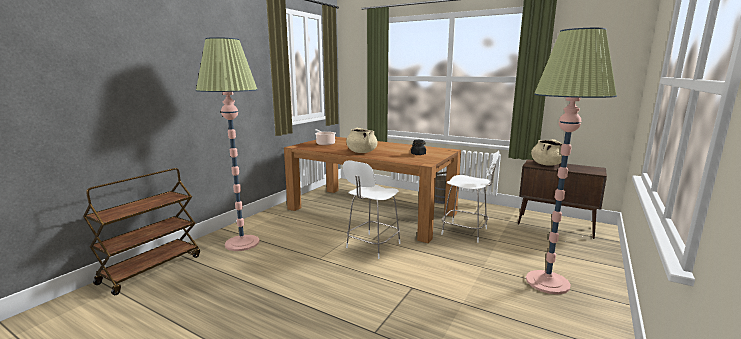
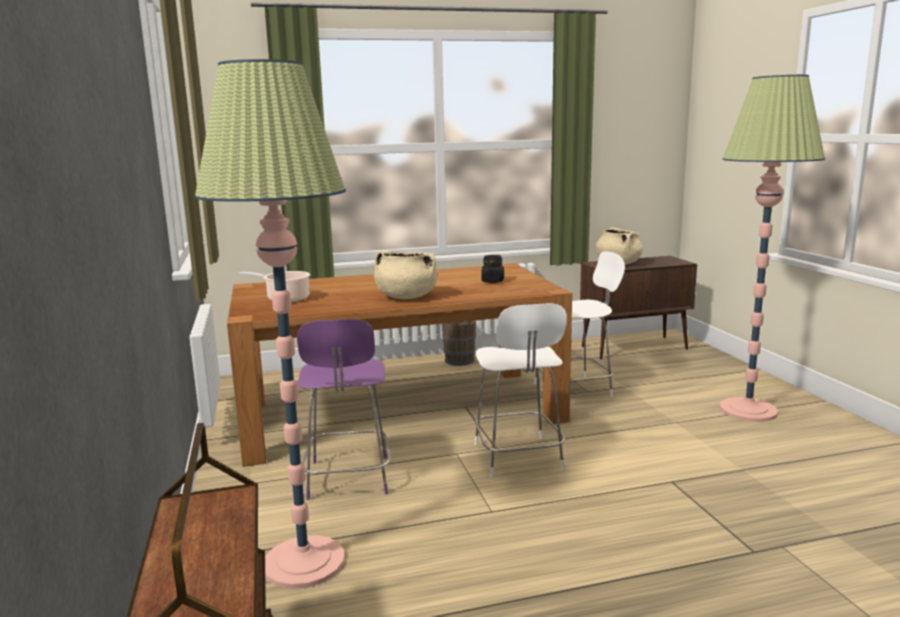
camera: 45 degrees left, 0 degrees up
(304, 226) = (348, 479): none -> purple chair

